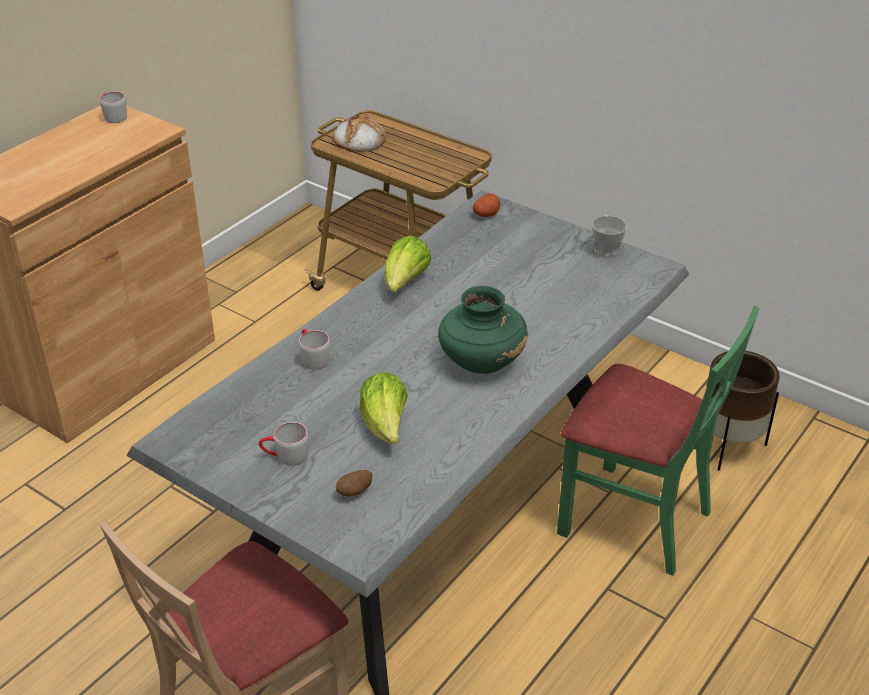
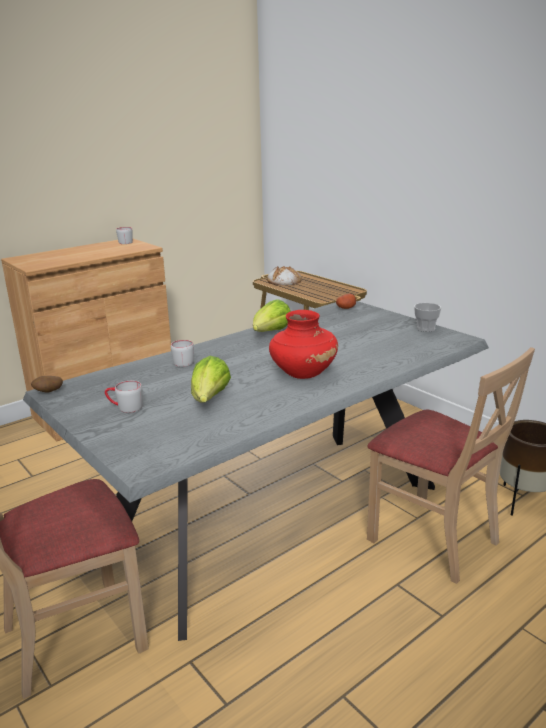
camera: 15 degrees right, 15 degrees down
(355, 492) = (161, 432): potato -> potato (48, 392)
(481, 362) = (303, 373): green vase -> red vase
(635, 520) = (433, 539): green chair -> beige chair

